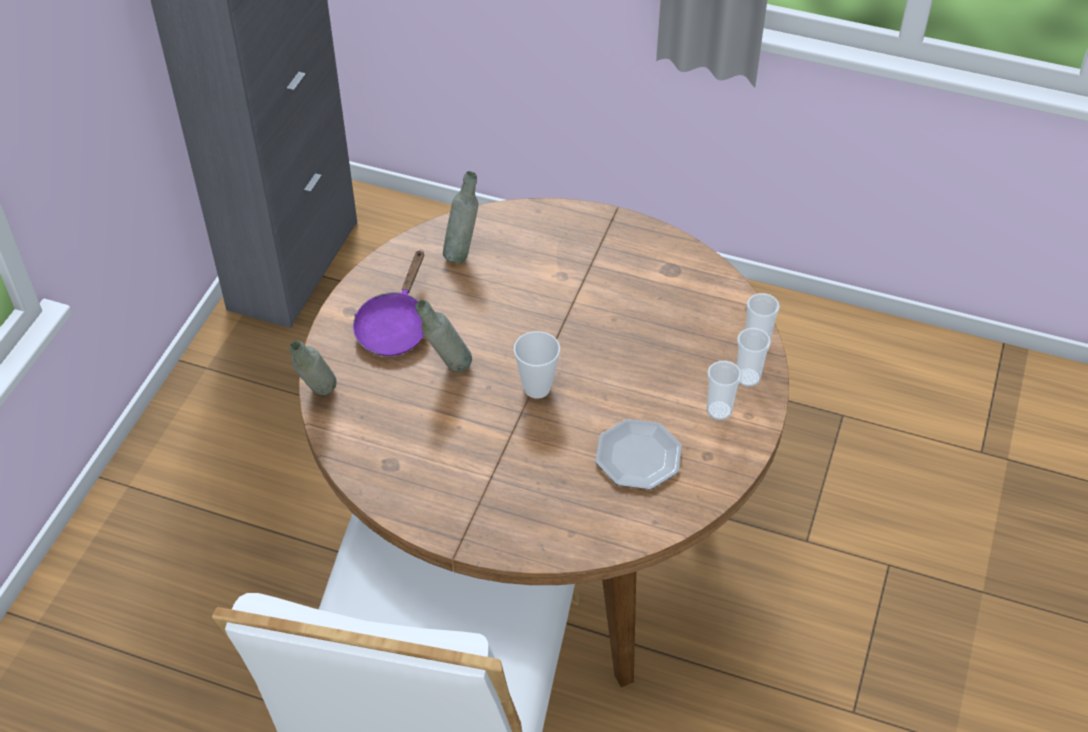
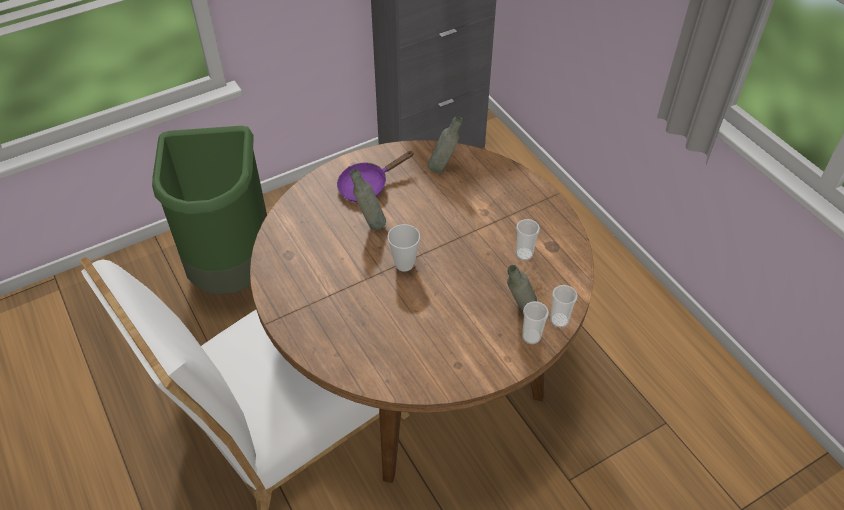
camera: 40 degrees right, 0 degrees up
(175, 580) = (233, 269): none -> green trash can
(318, 397) = (292, 198): grey bottle -> grey bottle (518, 309)
(638, 456) = (418, 338): plate -> none
(719, 411) = (492, 344): cup -> cup (524, 254)

